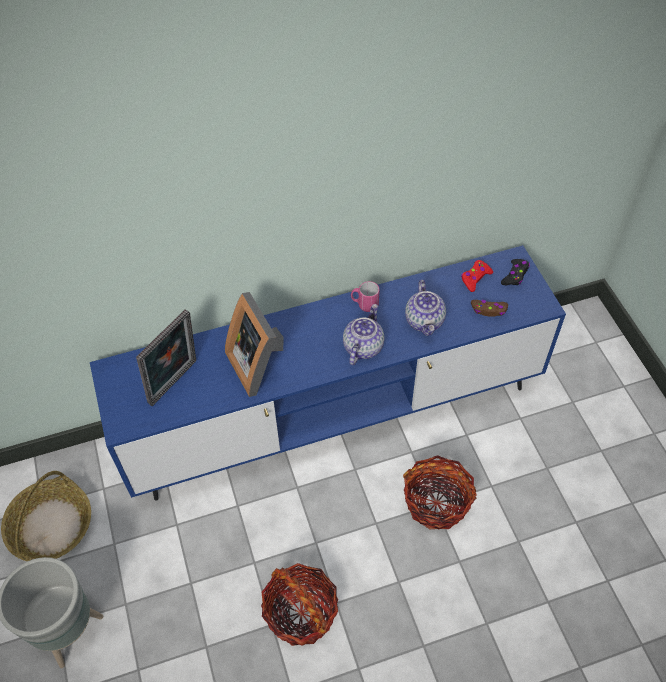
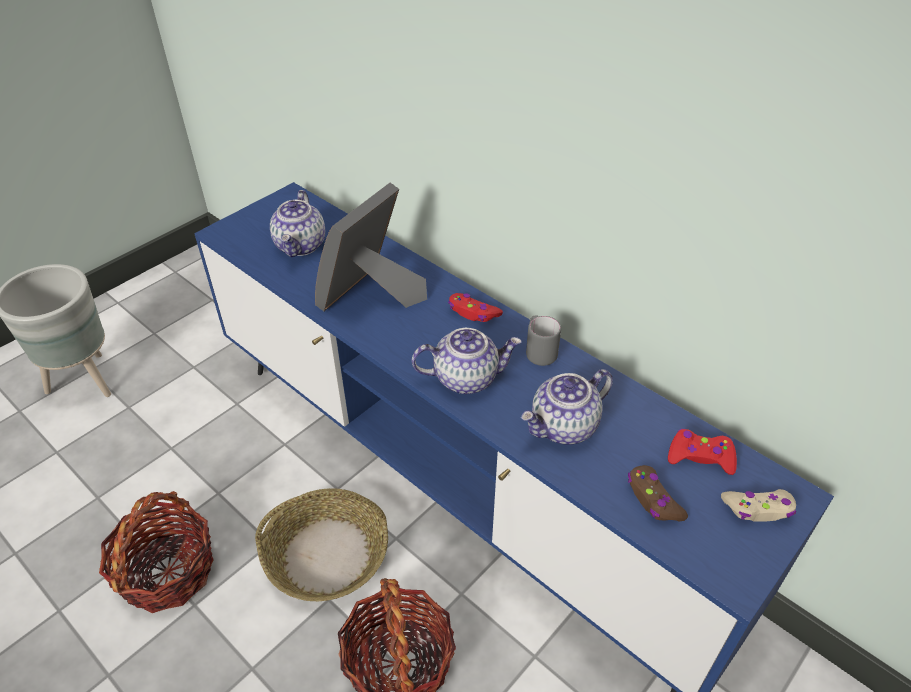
camera: 60 degrees right, 10 degrees down
(51, 526) = (194, 315): basket -> basket (328, 554)
(175, 384) = (301, 246): picture frame -> teapot
(311, 319) = (473, 312): none -> red game controller
(364, 304) = (539, 352): pink mug -> grey mug
(515, 275) = (758, 509): black game controller -> beige game controller

